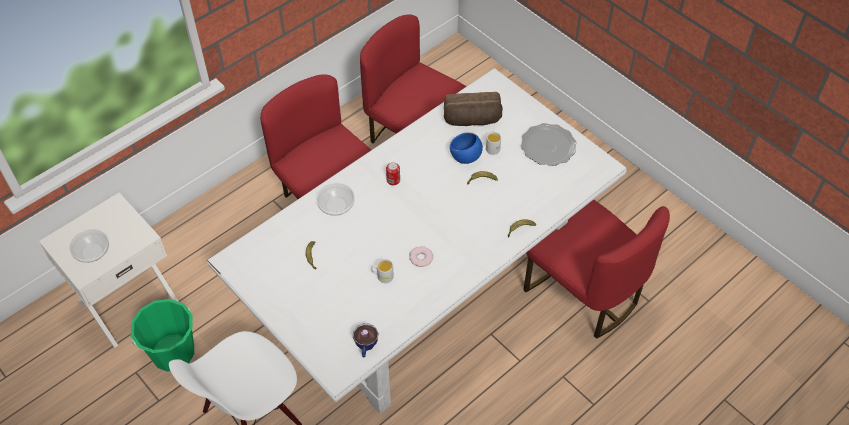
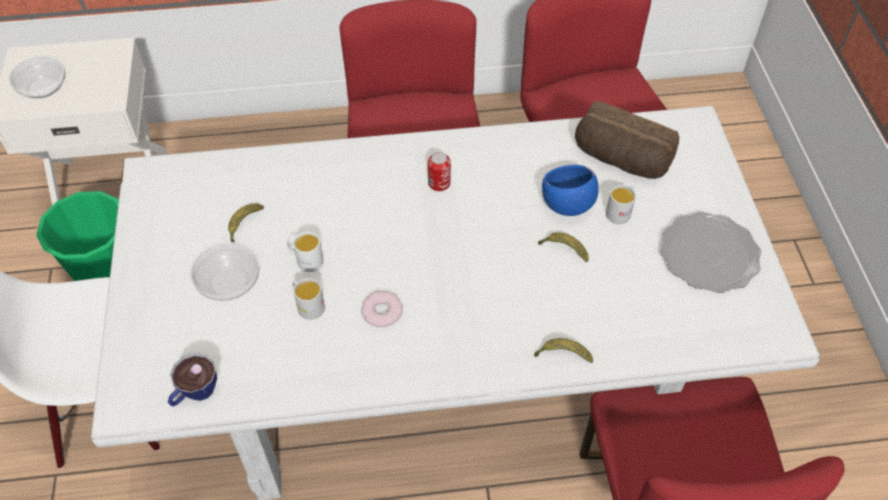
camera: 35 degrees right, 0 degrees up
(335, 206) = (334, 176): bowl -> bowl (228, 283)
(361, 256) = (305, 260): none -> white mug

